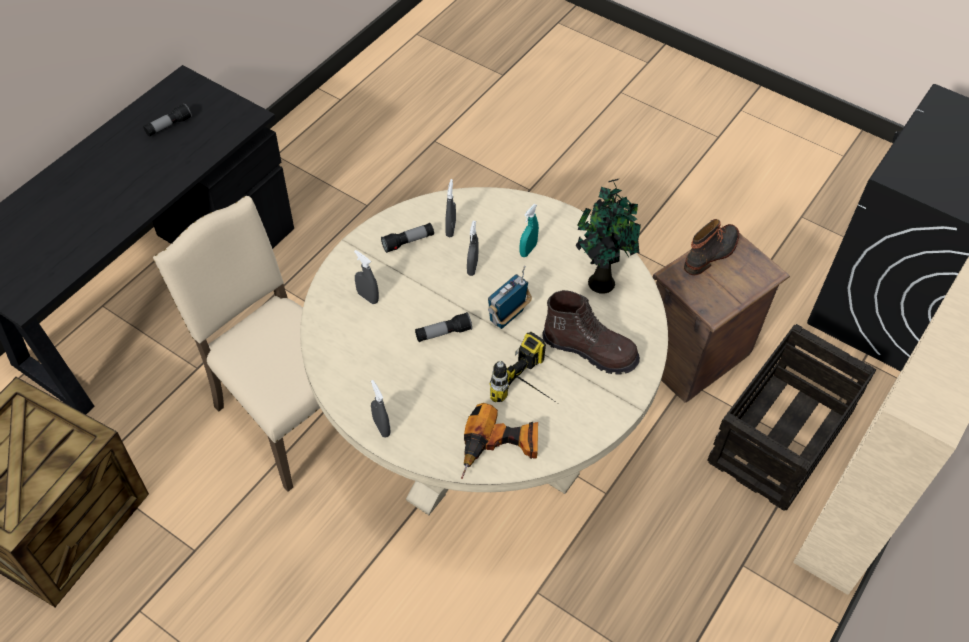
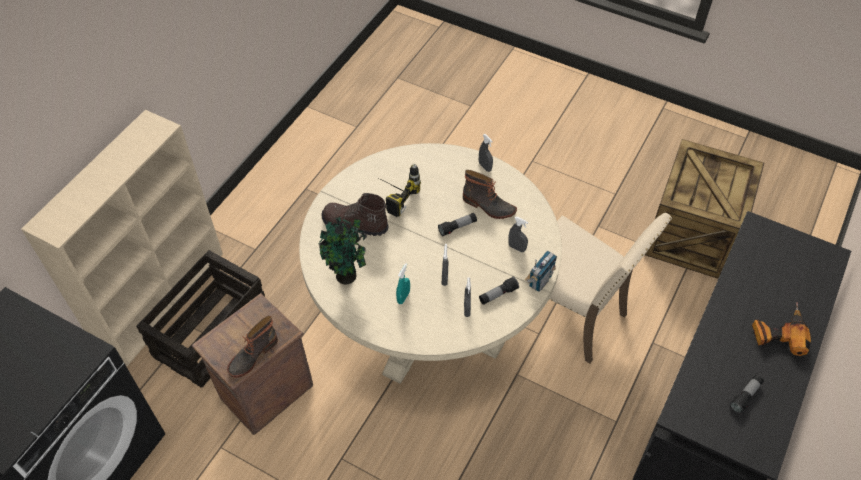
camera: 175 degrees right, 0 degrees up
(392, 360) = (488, 206): none -> boot
(500, 448) = (410, 162): power drill -> power drill (778, 332)
(507, 316) = (414, 243): radio -> radio (540, 281)

